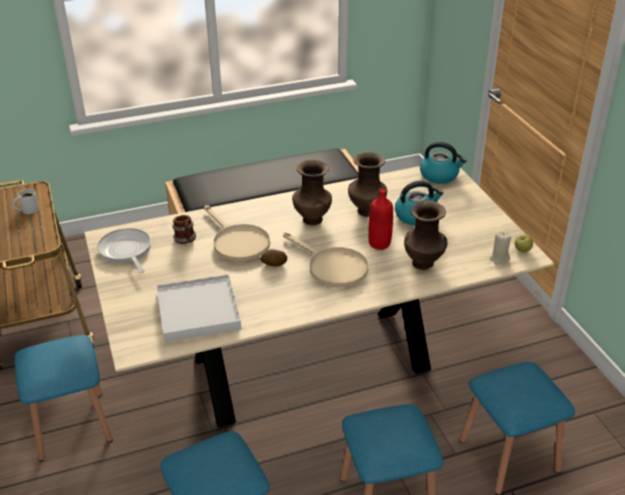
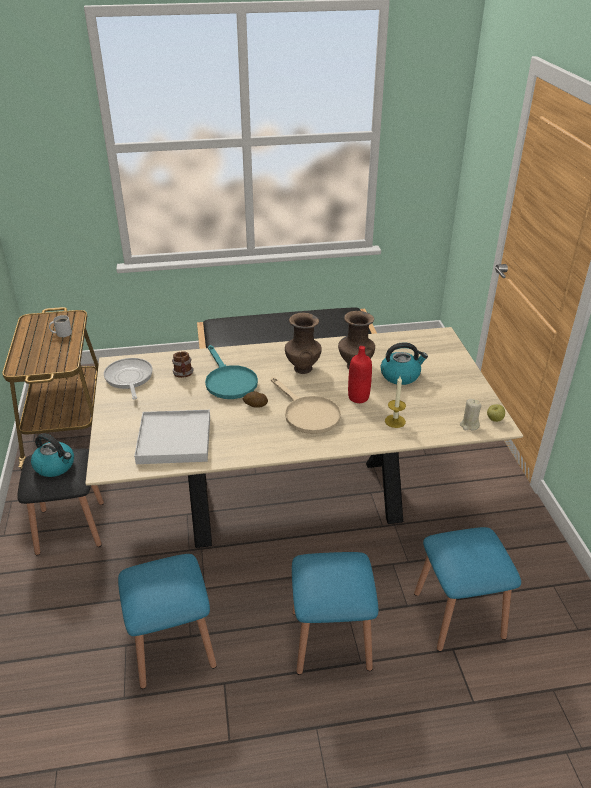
camera: 10 degrees right, 0 degrees up
(72, 425) = (70, 527): blue stool -> black stool
(237, 242) = (228, 381): beige frying pan -> turquoise frying pan
(424, 264) = (395, 421): brown vase -> candle
(439, 176) = (434, 340): kettle -> kettle (55, 466)

